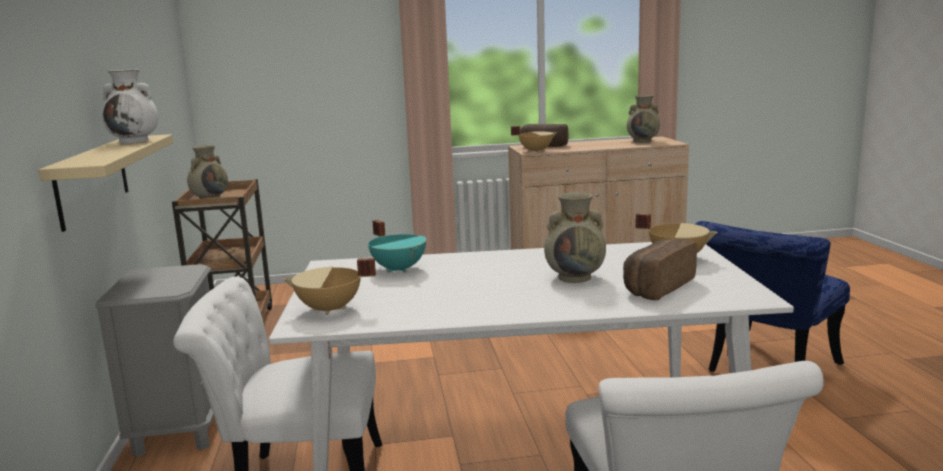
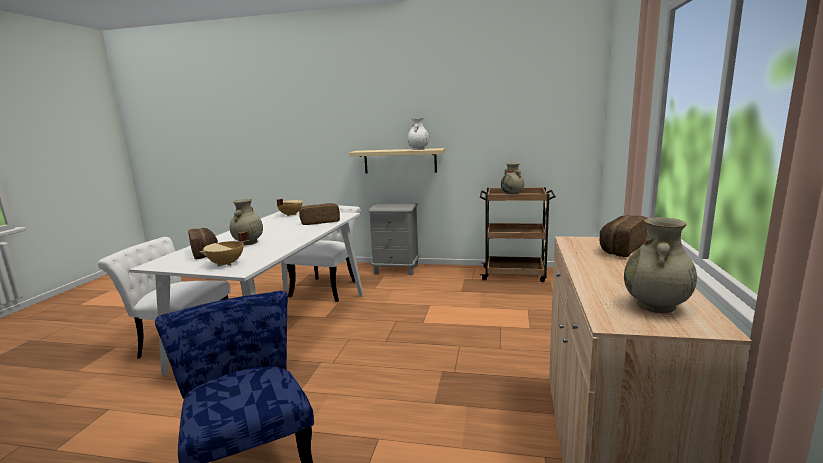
camera: 110 degrees right, 0 degrees up
(399, 269) = (320, 222): turquoise cooking pot -> bread
(535, 151) = (575, 242): beige cooking pot -> none

